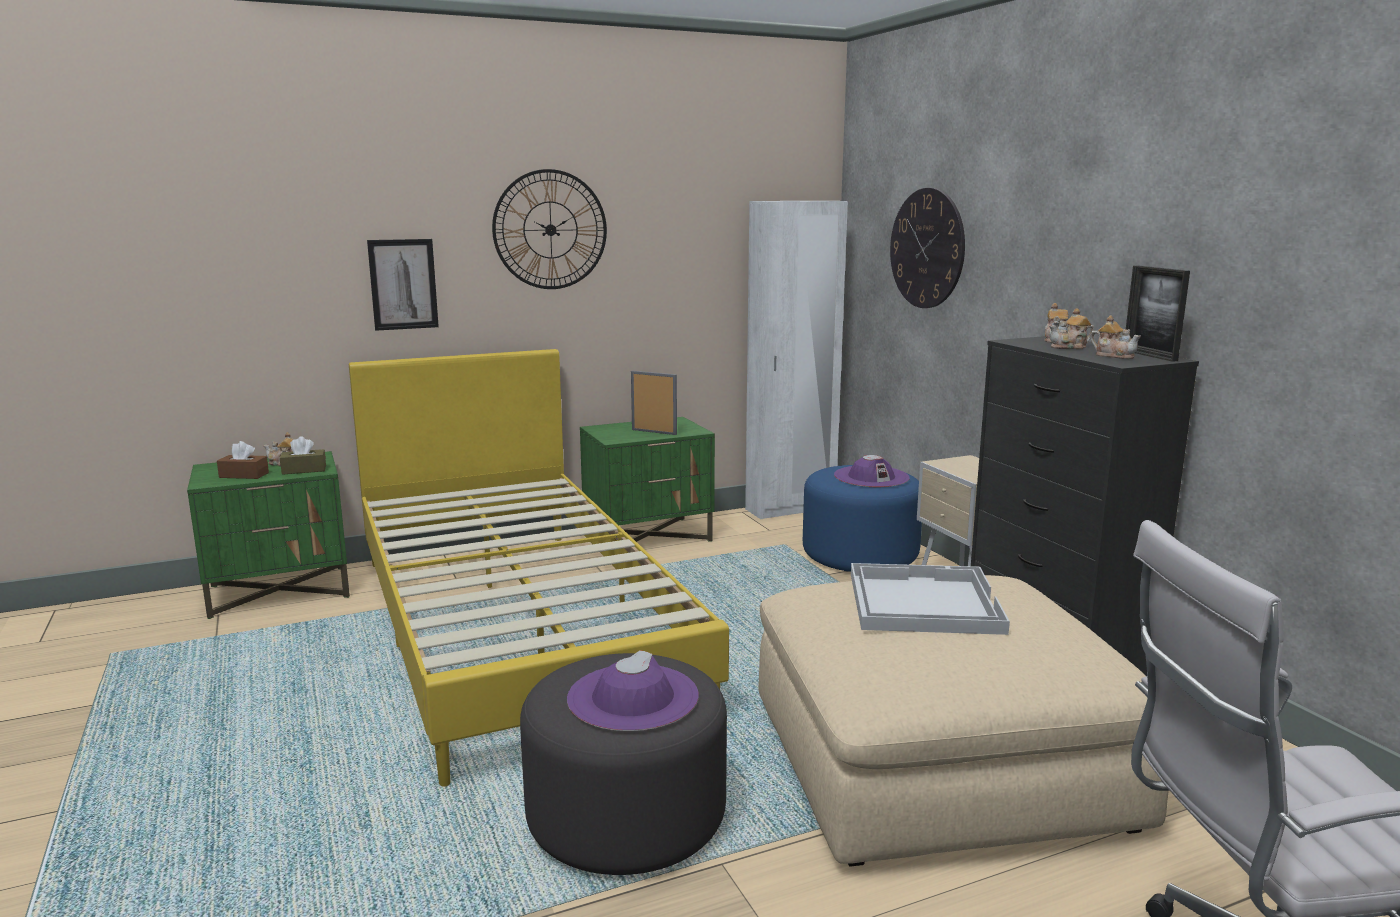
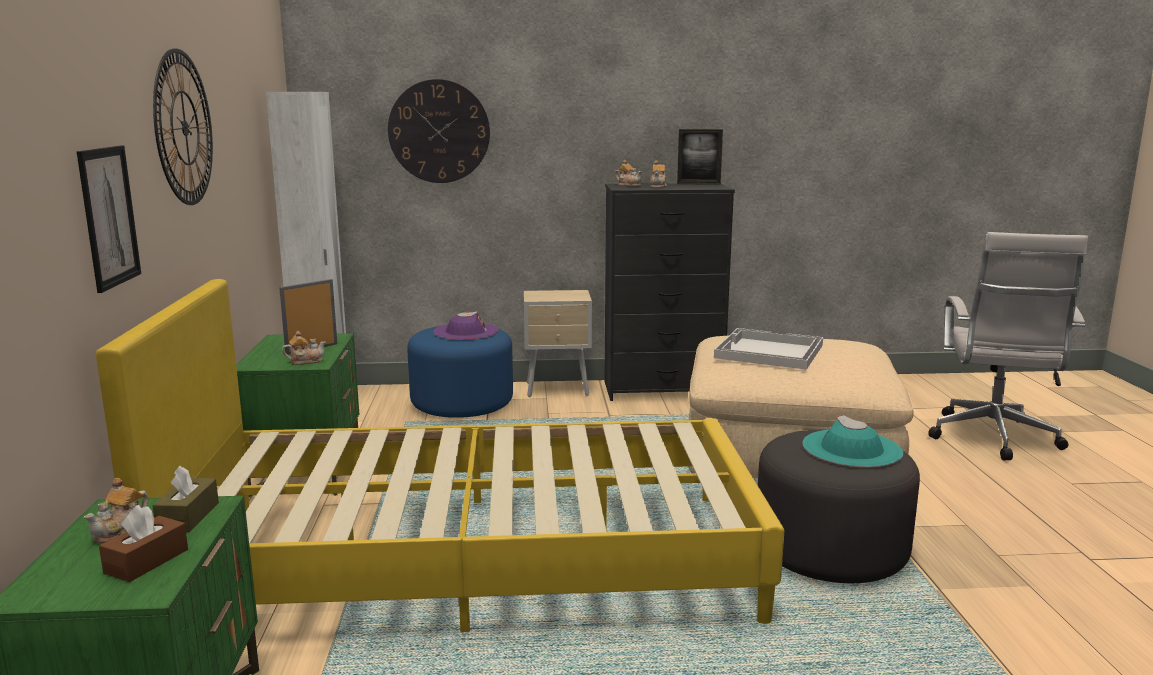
camera: 70 degrees left, 0 degrees up
(632, 697) = (852, 449): purple hat -> turquoise hat
(1114, 356) = (695, 186): teapot -> teapot (305, 361)

